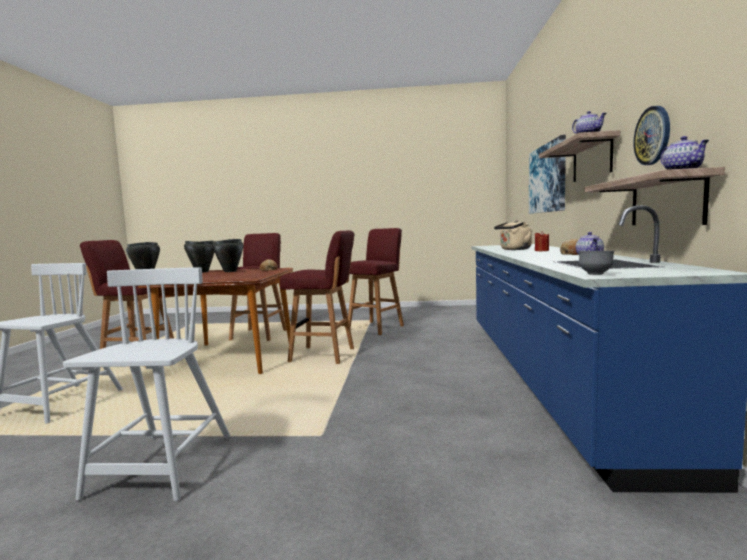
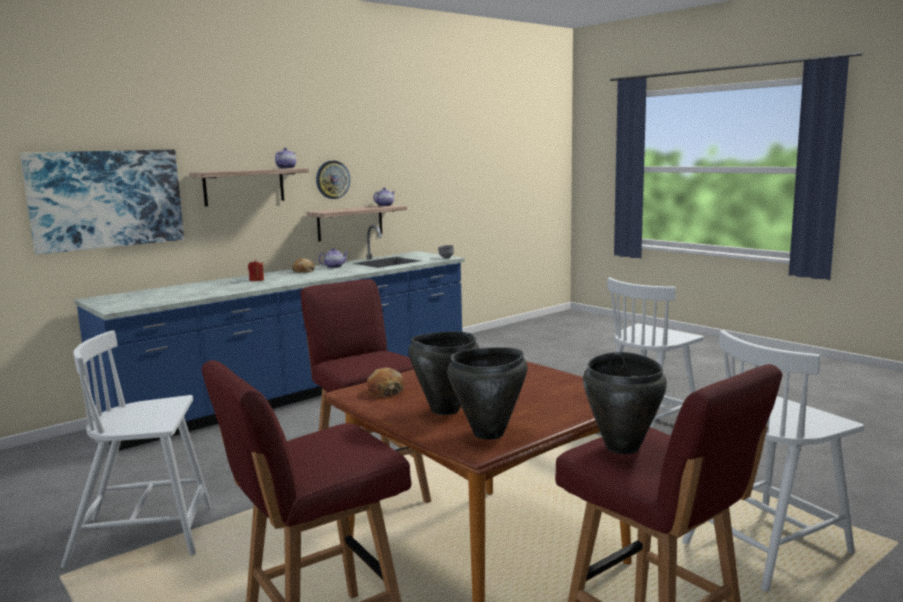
camera: 135 degrees left, 5 degrees up
(376, 327) = (145, 535): red stool -> white chair
(514, 249) = (231, 288): beige kettle -> none

